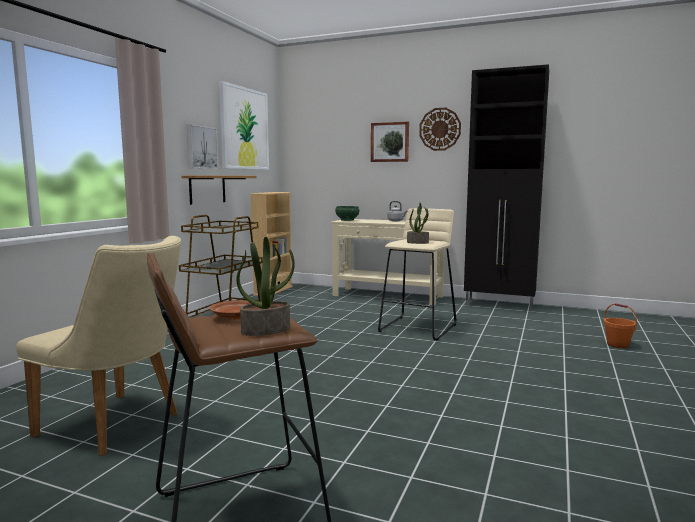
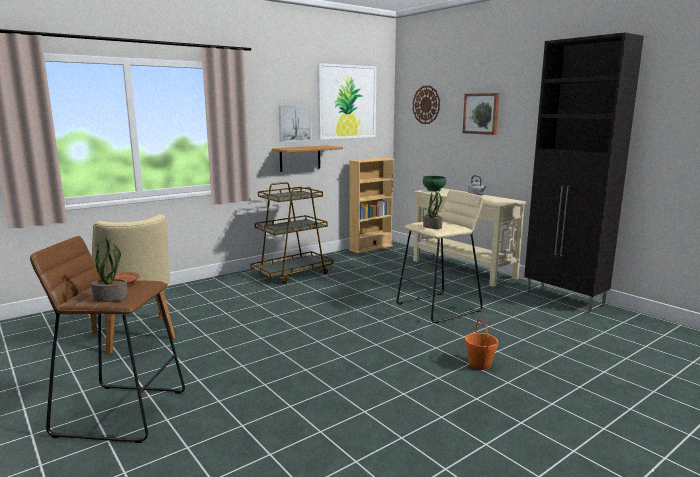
camera: 30 degrees right, 5 degrees up
(440, 129) = (527, 101): wall clock -> wall clock (426, 104)
(618, 345) = (624, 370): orange bucket -> orange bucket (480, 364)

